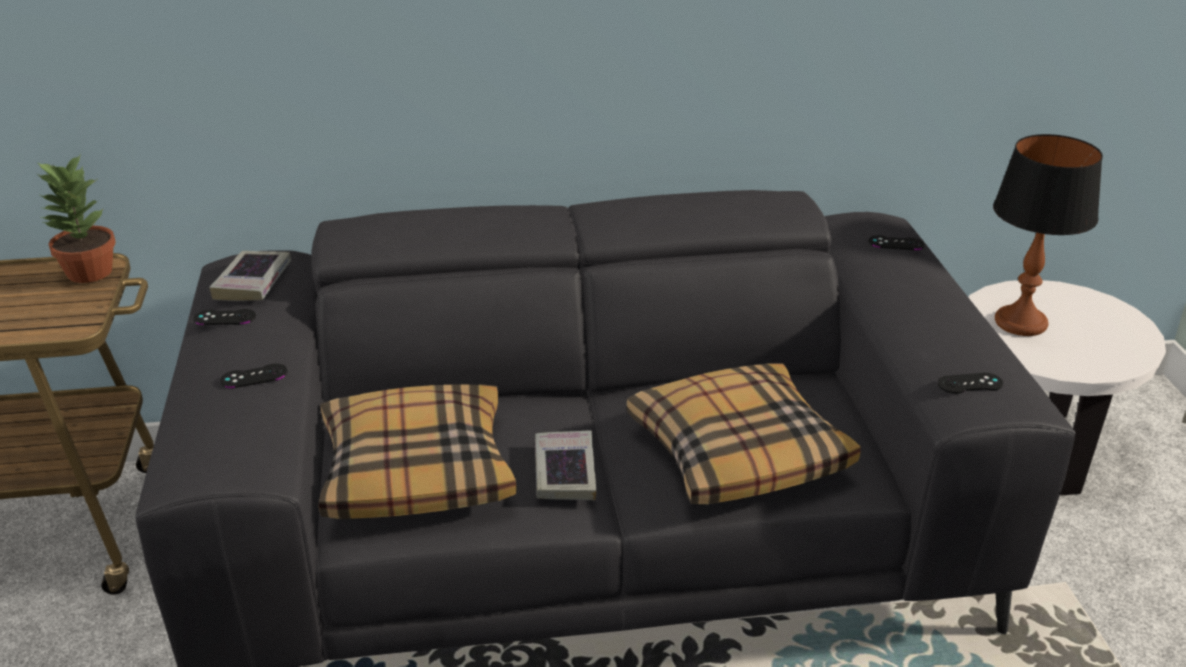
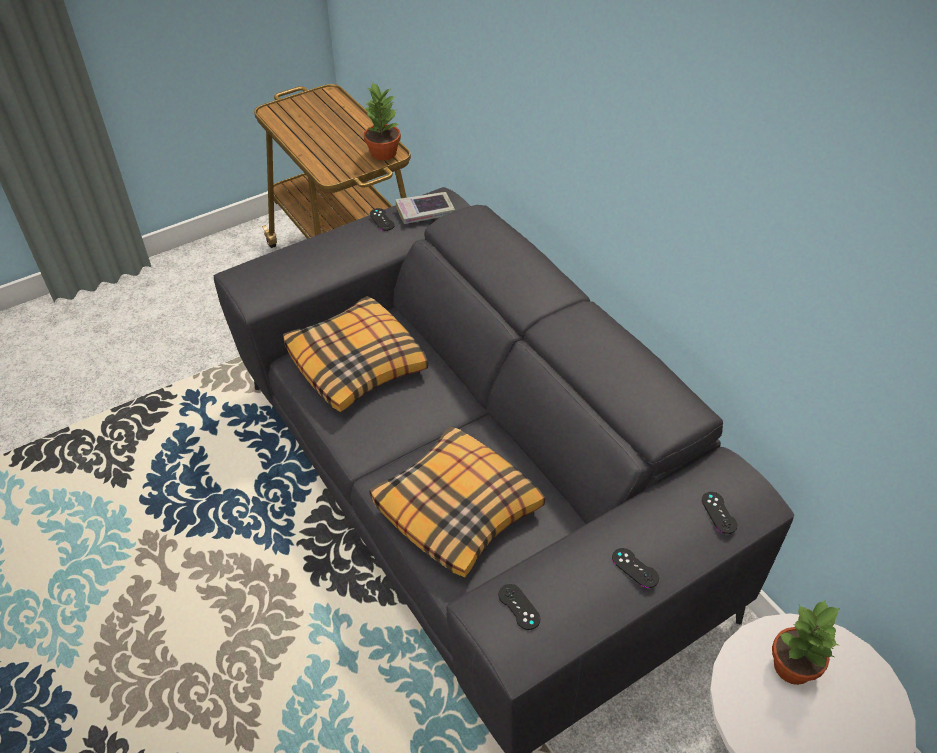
camera: 65 degrees right, 15 degrees up
(254, 376) = (332, 256): black game controller -> black game controller (635, 568)
(564, 472) = (388, 428): book -> none
(1021, 322) = (793, 667): table lamp -> potted plant

